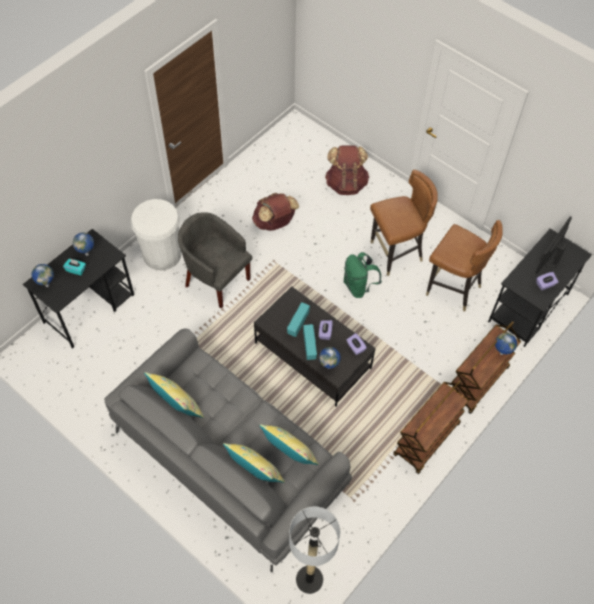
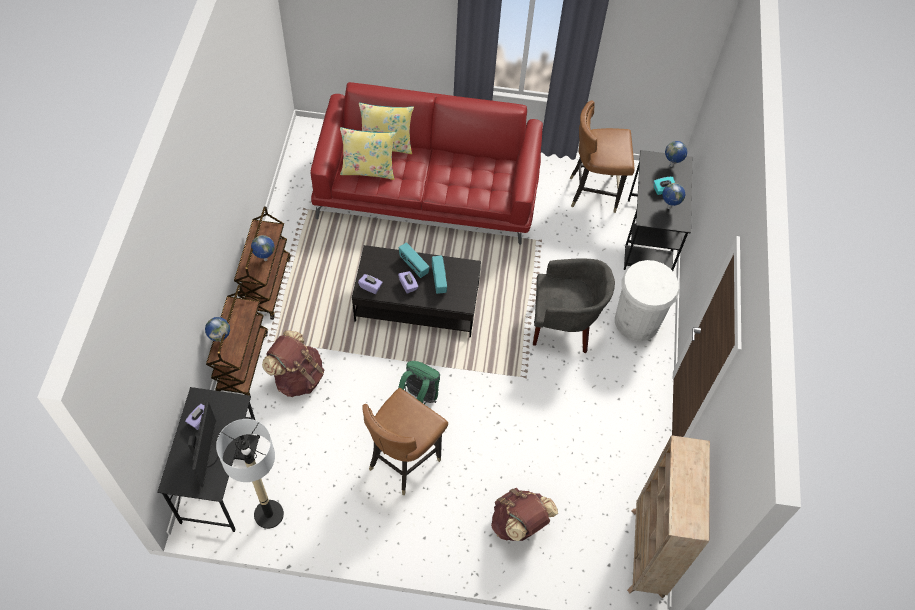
camera: 145 degrees right, 0 degrees up
(177, 406) = (485, 158): yellow pillow -> none
(228, 456) = (428, 189): grey sofa -> red sofa
(274, 223) = (558, 421): brown backpack -> brown backpack (298, 377)
(282, 134) = (647, 553): none -> beige bookcase
(309, 579) = (307, 144): floor lamp -> floor lamp (269, 514)
(329, 367) = (383, 257): globe -> globe (265, 260)
(453, 288) = (317, 454): brown chair -> brown chair (594, 192)

